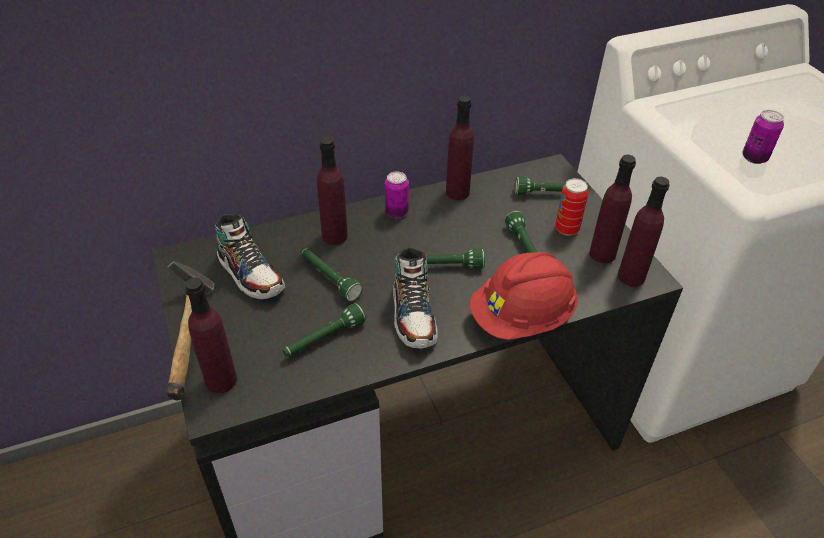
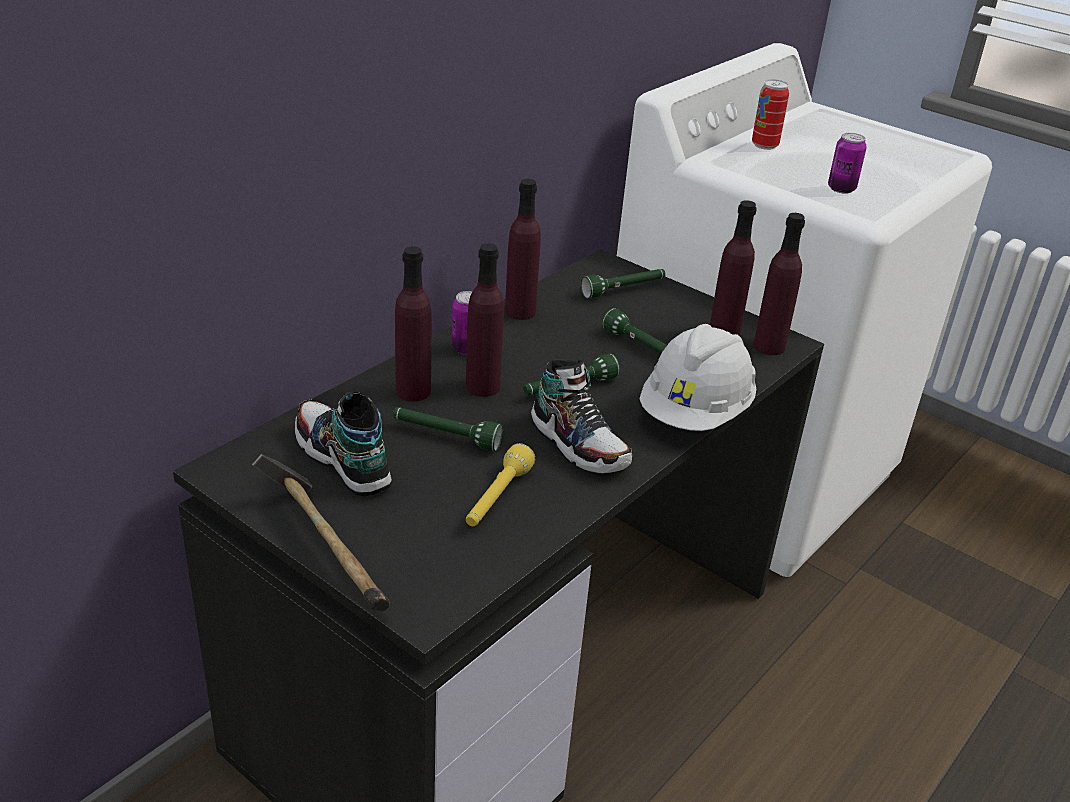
camera: 30 degrees left, 10 degrees down
(221, 380) = (408, 579): purple bottle -> purple bottle (482, 386)
(251, 274) = (342, 460): shoe -> shoe turned 150 degrees counterclockwise
(324, 339) = (497, 498): green flashlight -> yellow flashlight
(522, 318) = (695, 413): red hard hat -> white hard hat
(567, 229) = (669, 319): can -> can (764, 145)

